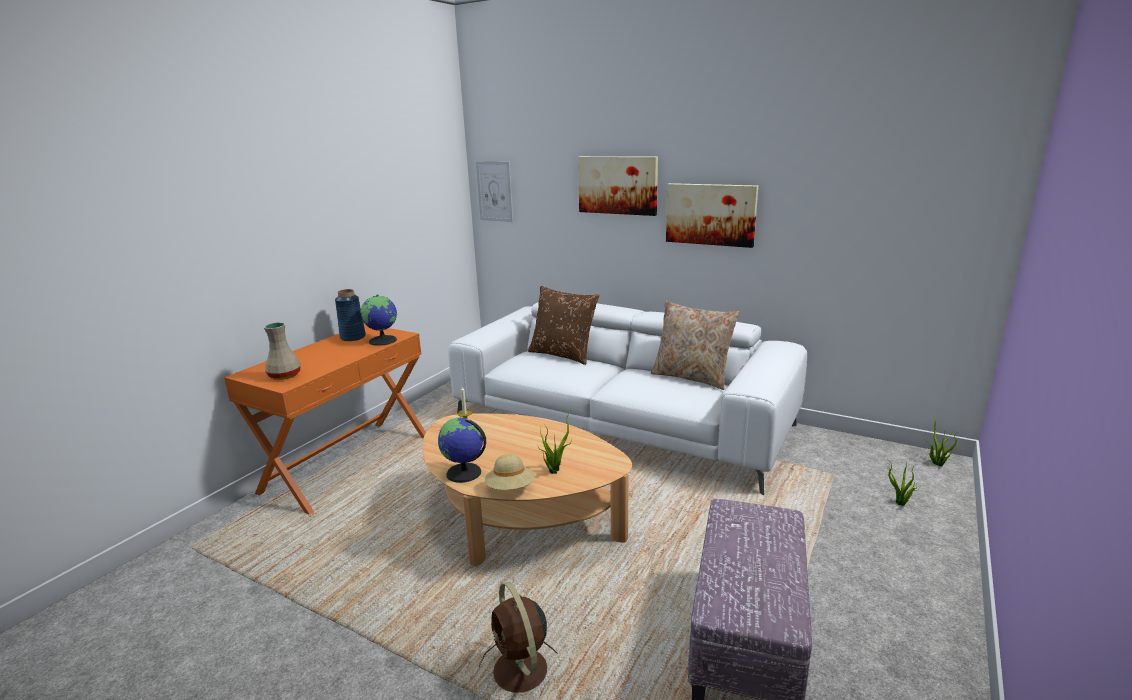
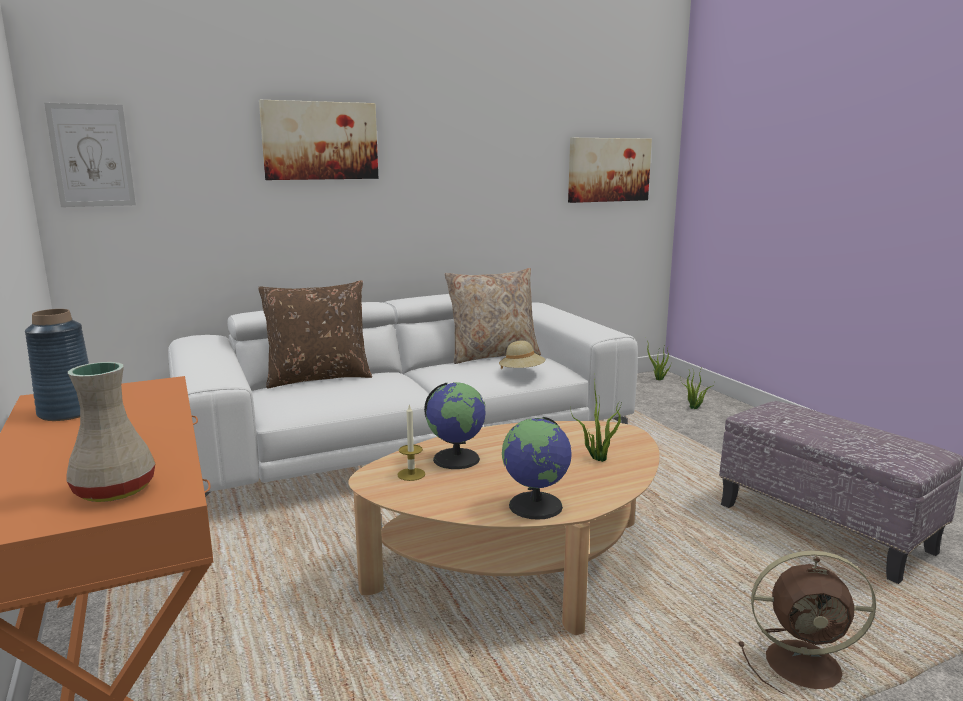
camera: 55 degrees left, 5 degrees down
(383, 340) = (152, 397): globe -> globe (456, 458)
(510, 488) = (611, 489): beige hat -> beige hat (522, 372)
(710, 214) = (440, 173): picture -> picture (608, 170)

